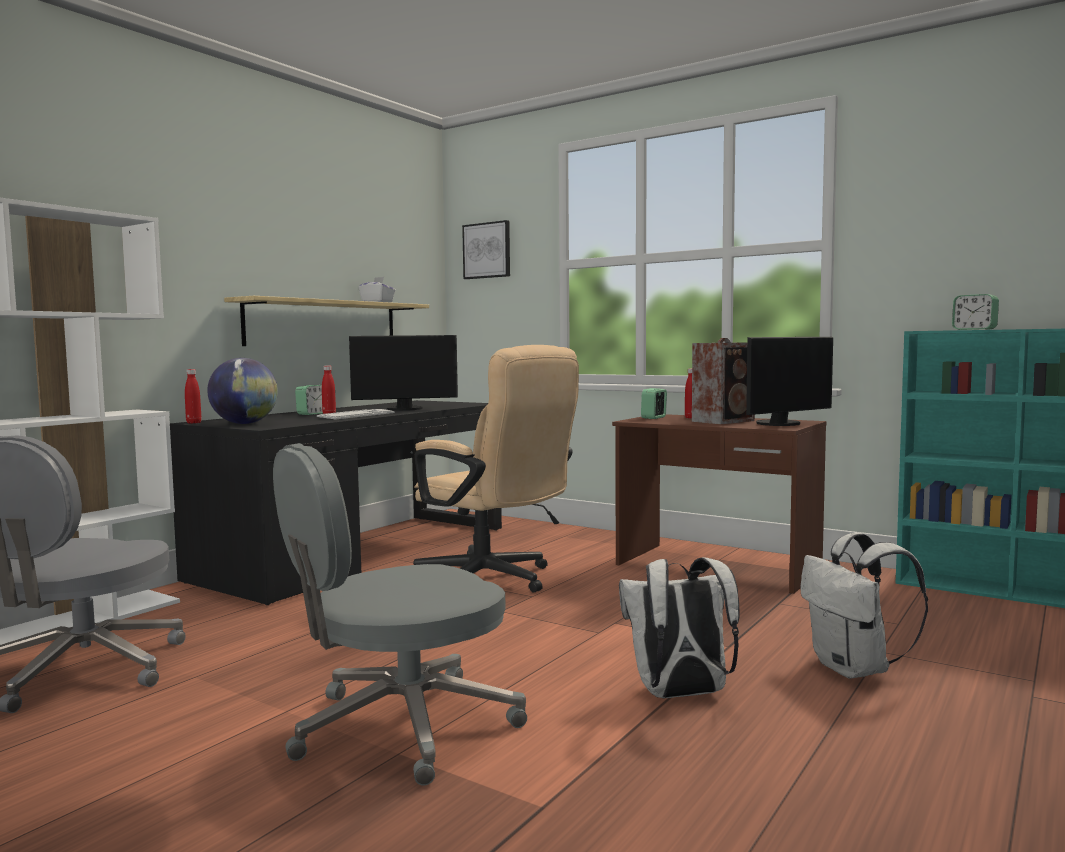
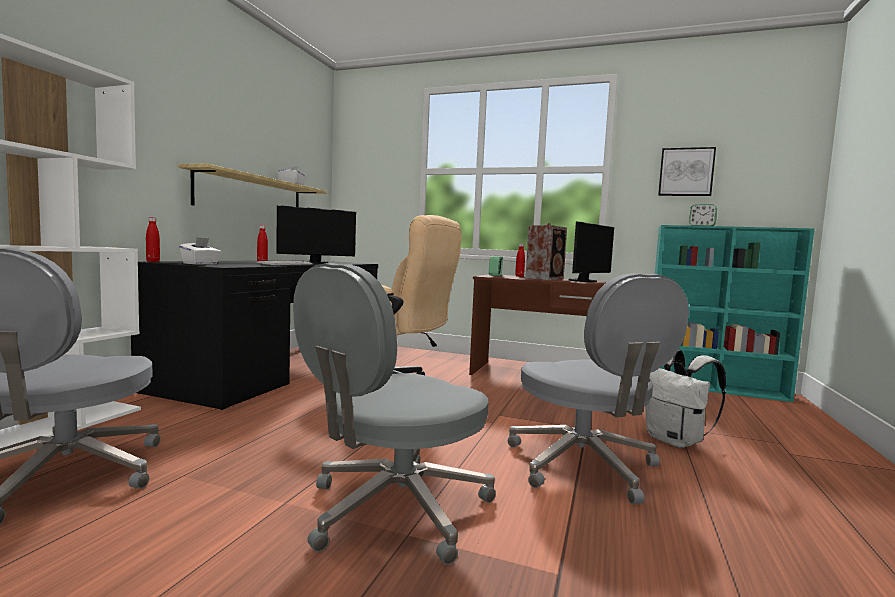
camera: 15 degrees left, 0 degrees up
(244, 423) = (200, 264): globe -> white tissue box
(312, 414) = (247, 262): alarm clock -> none
(487, 250) = (366, 158): picture -> picture (686, 172)
(680, 695) = (584, 466): white backpack -> grey office chair

